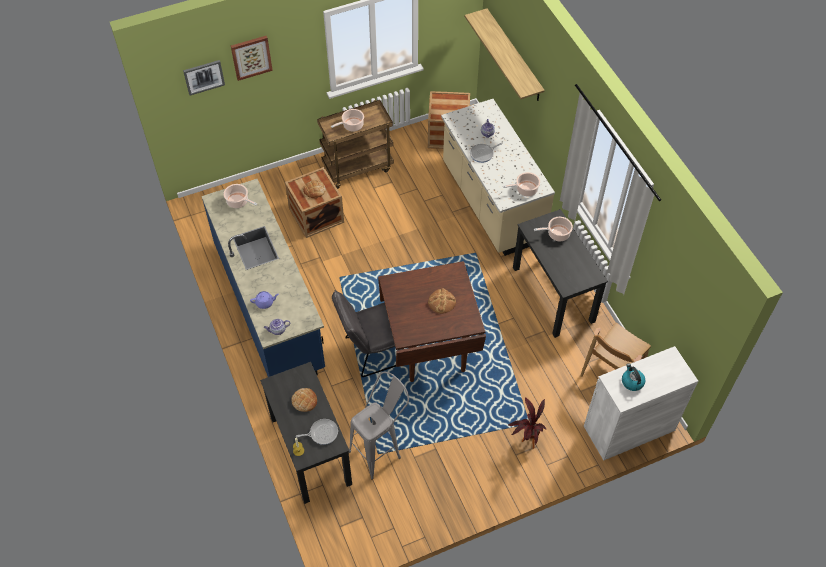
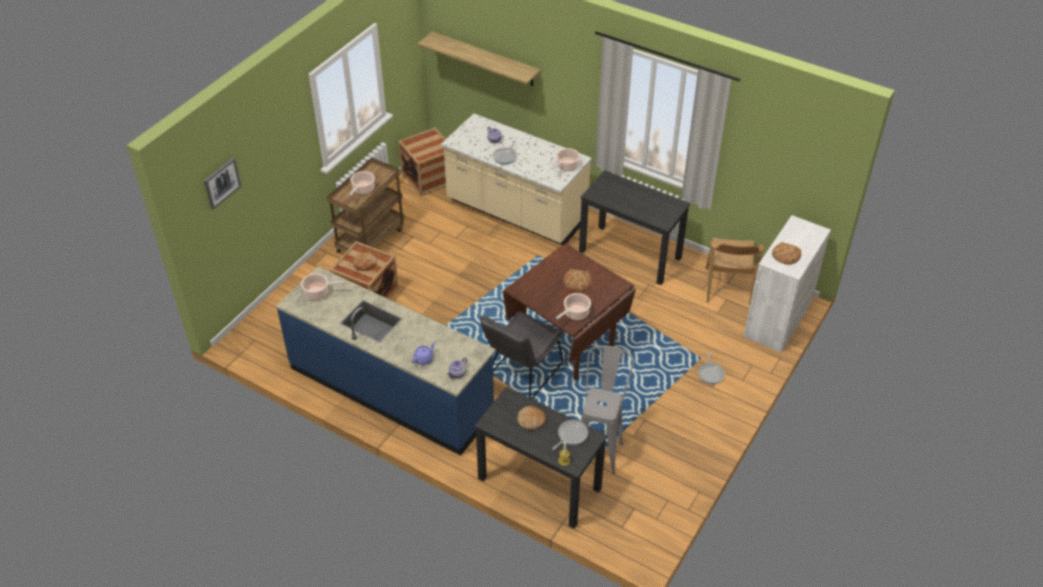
camera: 35 degrees left, 10 degrees down
(251, 57) = (258, 145): picture -> none
(525, 442) = (711, 373): potted plant -> frying pan
(557, 234) = (619, 189): cooking pot -> cooking pot (575, 314)
(632, 382) = (786, 254): kettle -> bread

